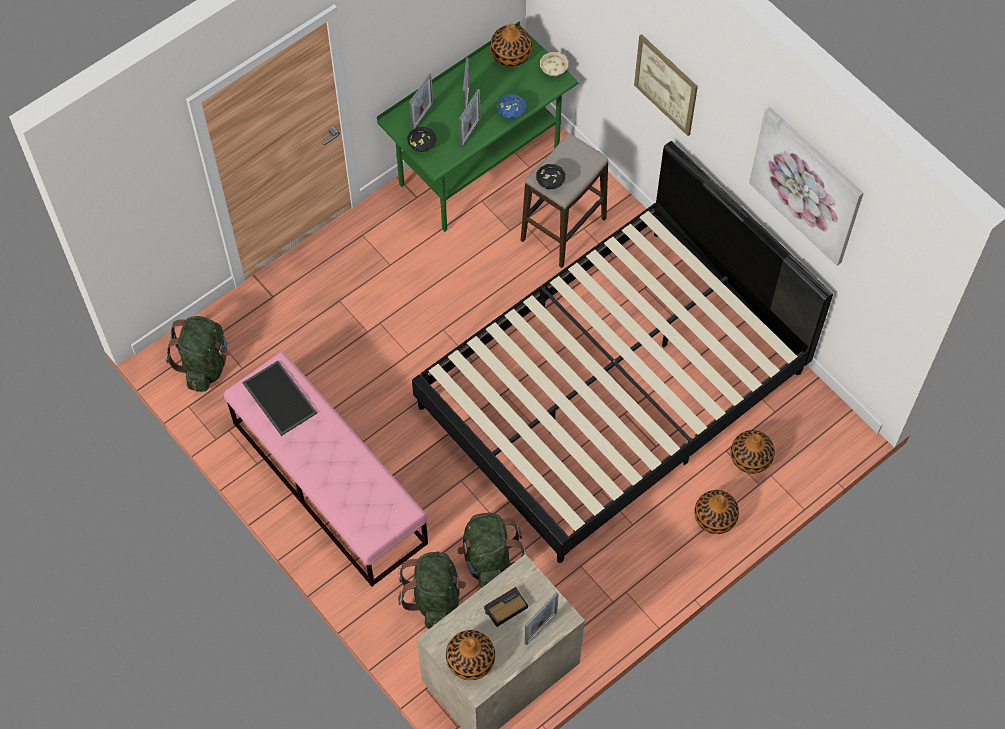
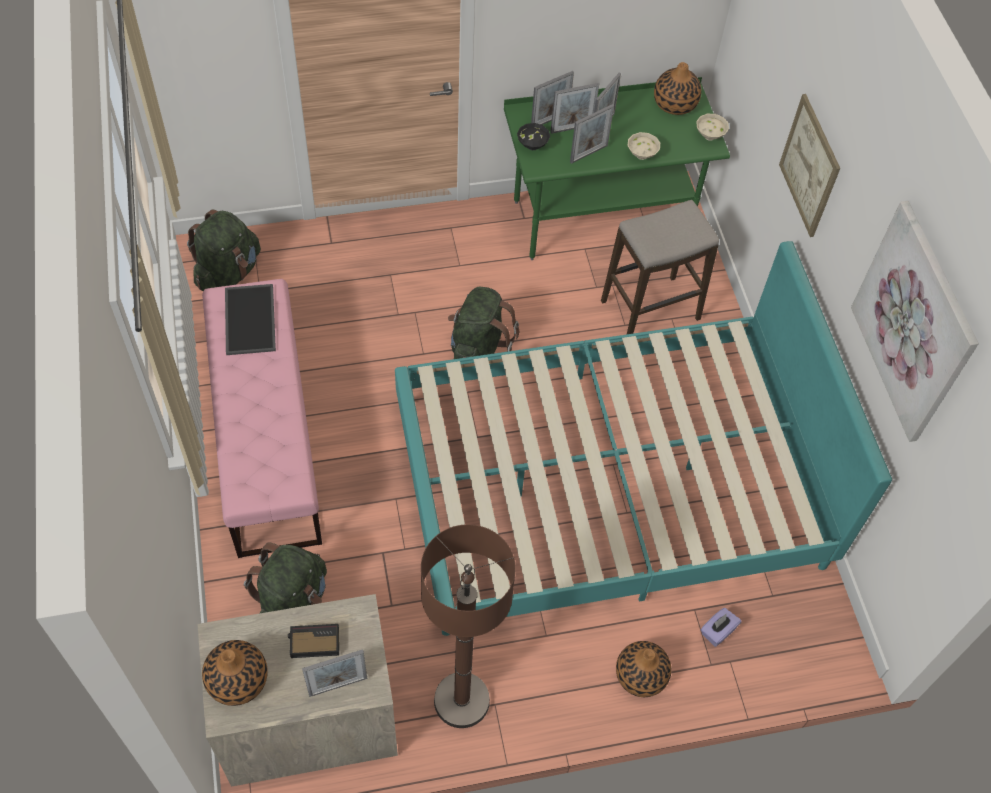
camera: 25 degrees right, 5 degrees down
(443, 116) = (572, 128): none -> picture frame
(489, 559) = (373, 592): green backpack -> green backpack (478, 348)
(512, 114) = (642, 155): blue bowl -> beige bowl
(550, 184) = (643, 237): black bowl -> none
(601, 602) = (461, 700): none -> brown floor lamp
(613, 389) = (608, 486): black bed -> turquoise bed
(750, 458) = (717, 631): vase -> purple tissue box

